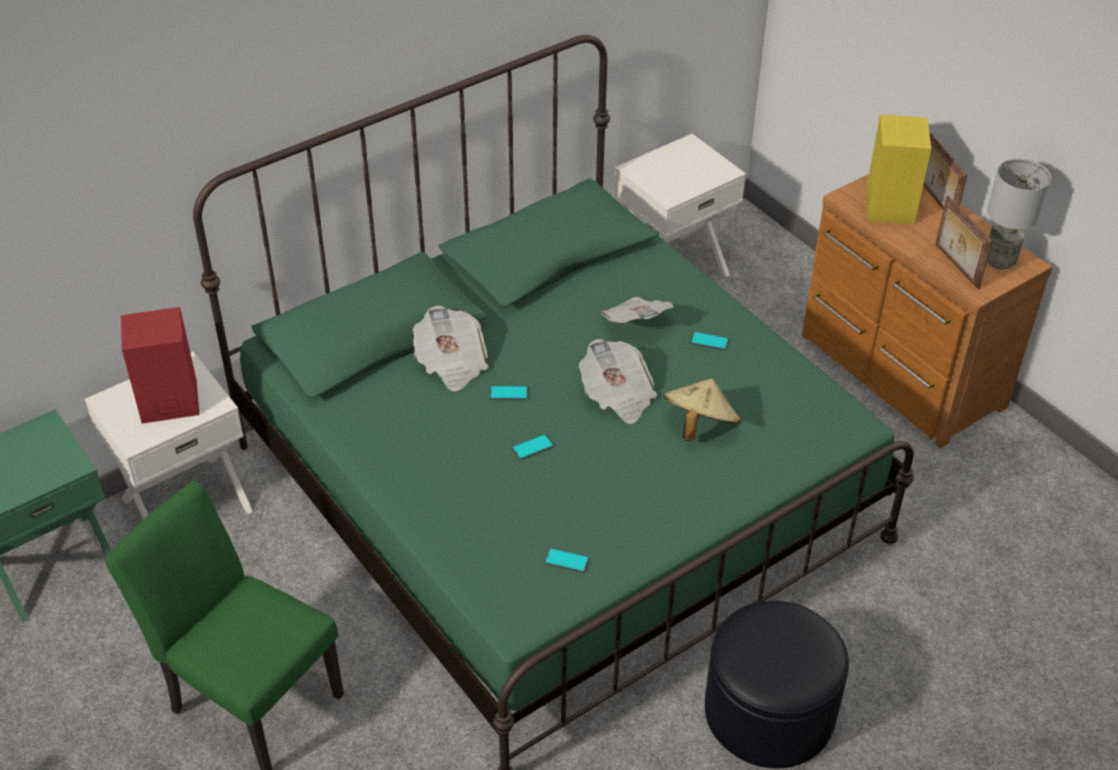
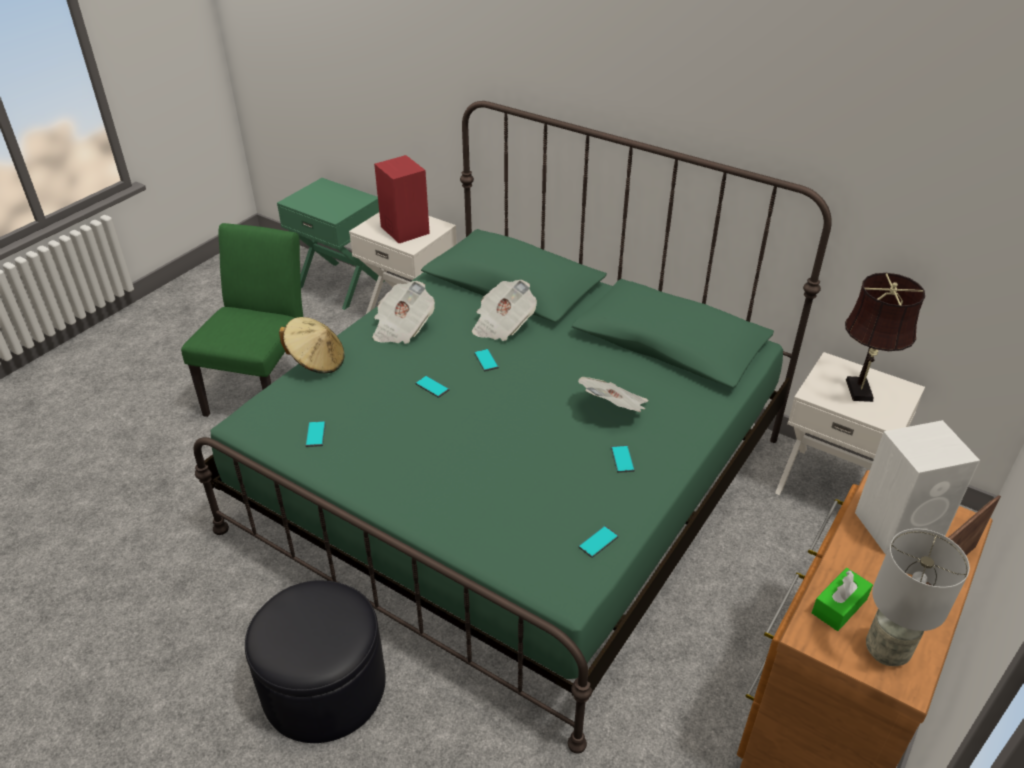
camera: 70 degrees right, 5 degrees down
(617, 396) = (516, 418): newspaper -> newspaper (402, 328)
(682, 171) = (859, 392): none -> brown table lamp
(699, 425) = (507, 476): beige hat -> beige hat (316, 361)
(806, 389) = (598, 542): none -> phone
(889, 205) = (899, 526): yellow speaker -> white speaker
(955, 266) = (839, 606): picture frame -> green tissue box

